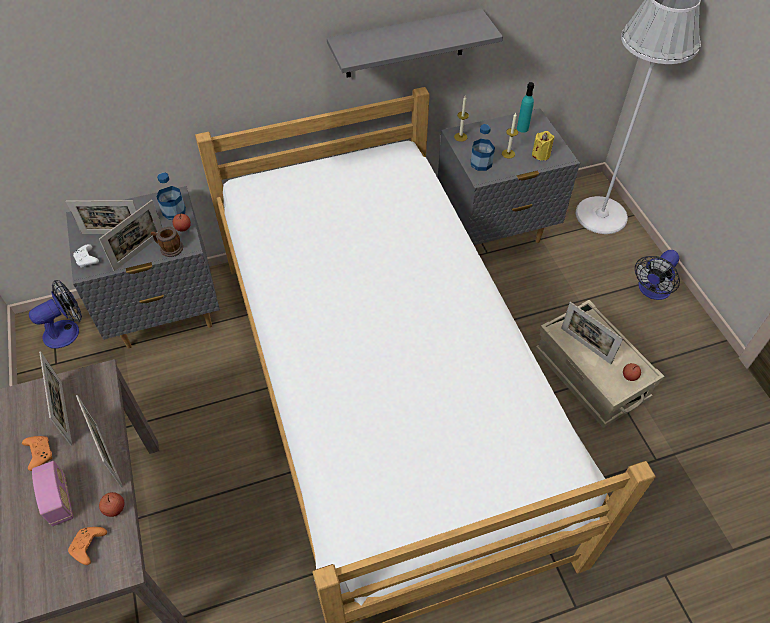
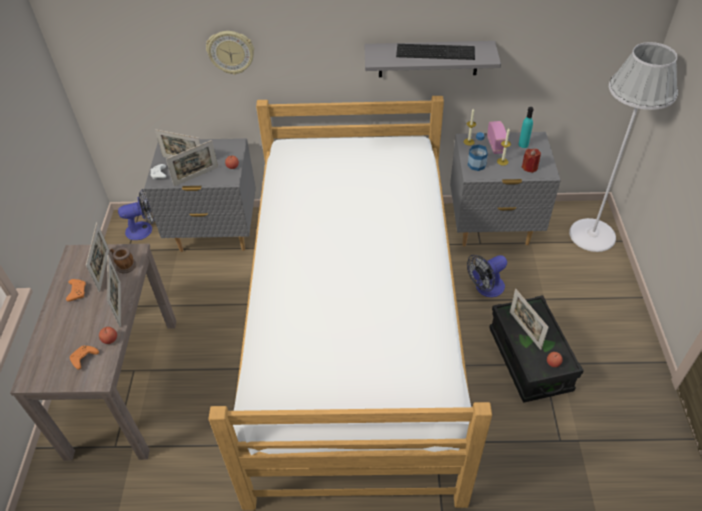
camera: 20 degrees right, 5 degrees down
(59, 500) = (78, 325): radio -> radio (495, 145)
(152, 77) = (231, 52): none -> wall clock
(169, 248) = (217, 178): mug -> mug (124, 265)
(174, 211) = (231, 154): bottle -> none
(419, 32) = (436, 51): none -> keyboard
(541, 154) = (529, 167): yellow candle -> red candle
(590, 375) = (529, 359): beige storage box -> black storage box
(652, 291) = (613, 306): fan -> fan (485, 288)

